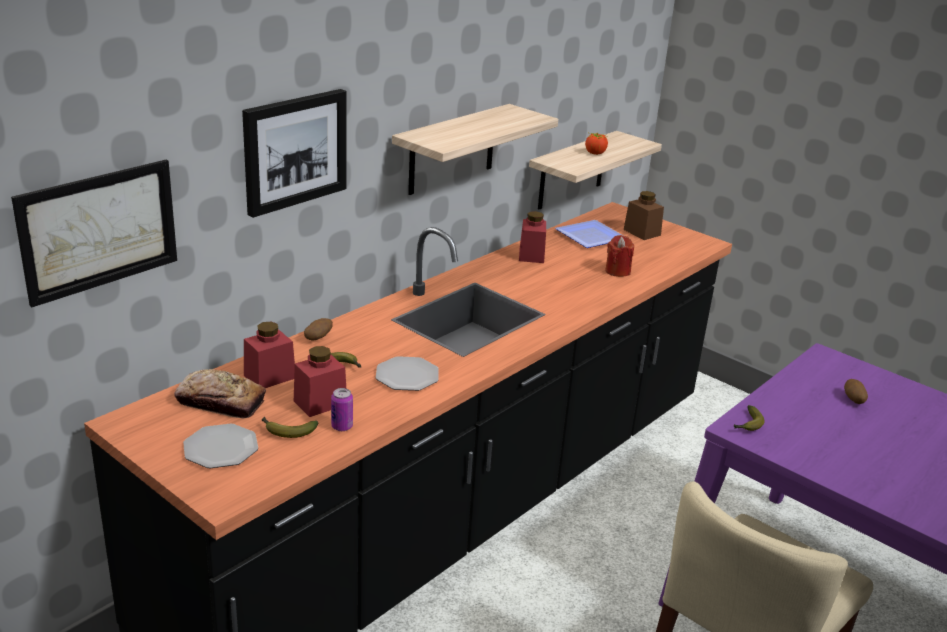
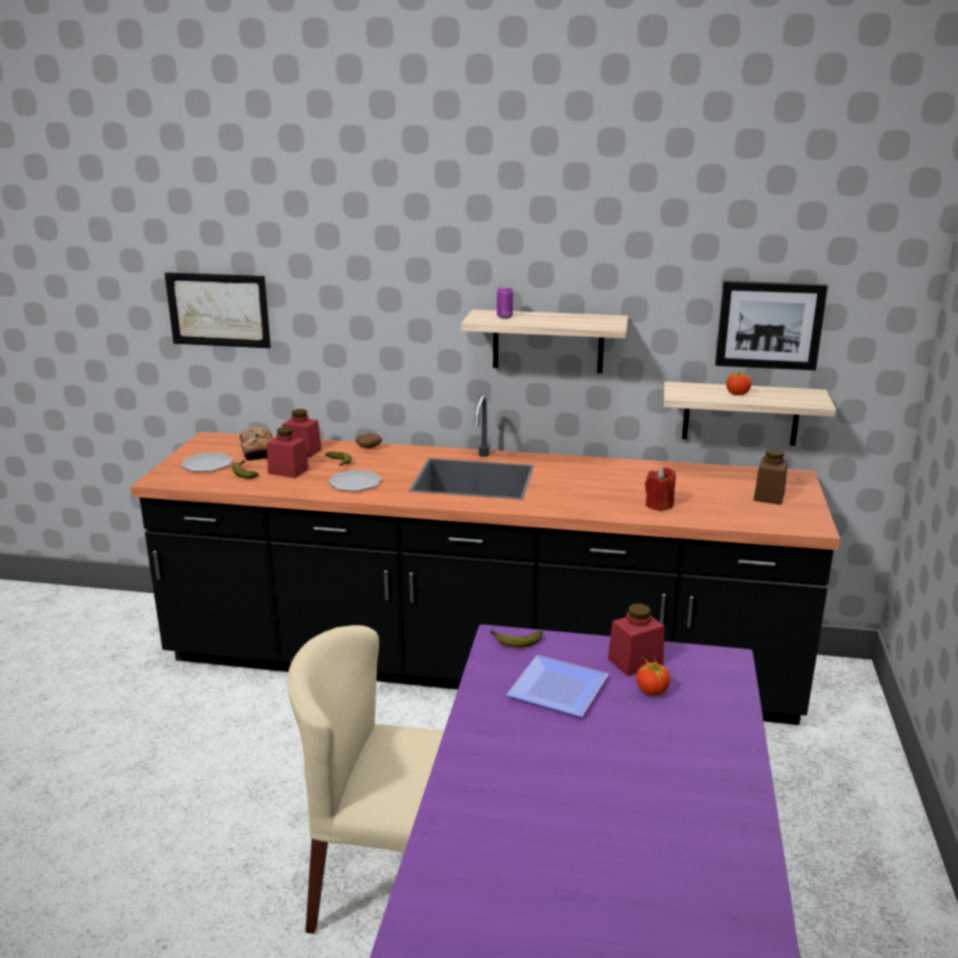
camera: 60 degrees right, 5 degrees down
(294, 150) = (370, 297): picture -> picture (769, 324)
(342, 426) = (267, 484): can -> can (504, 317)
(531, 255) = (622, 470): red jar -> red jar (635, 661)
(588, 236) = (708, 479): plate -> plate (556, 687)
(853, 400) = (651, 691): potato -> tomato

